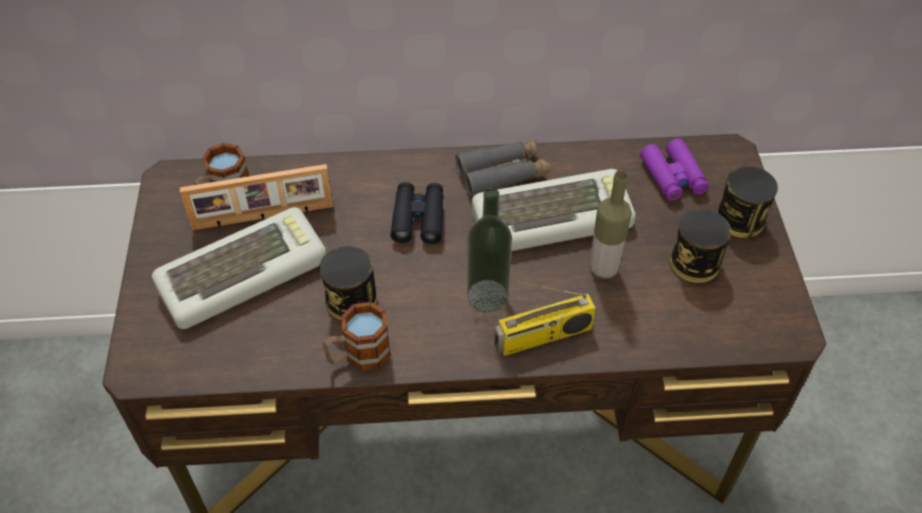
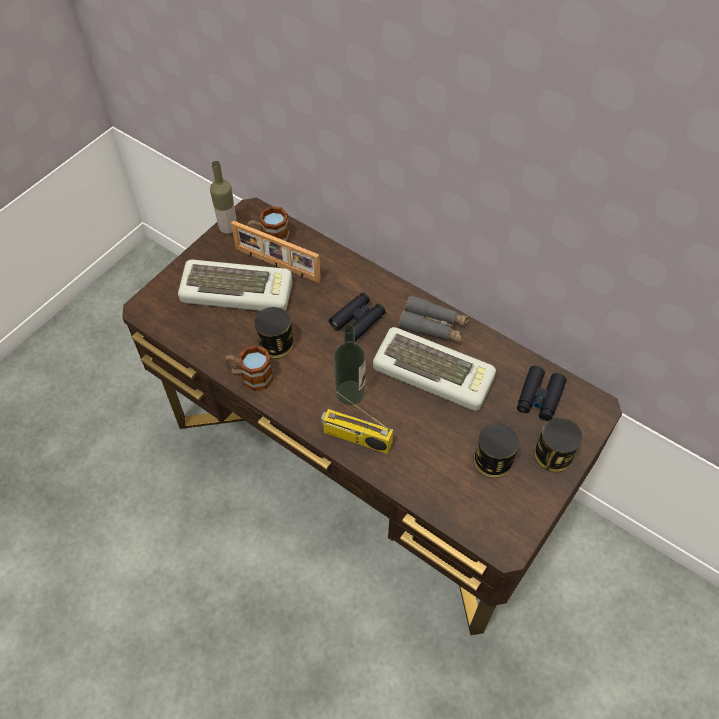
camera: 40 degrees right, 5 degrees up
(603, 269) = (432, 424): bottle -> bottle (228, 229)
(673, 177) = (539, 397): purple binoculars -> black binoculars

